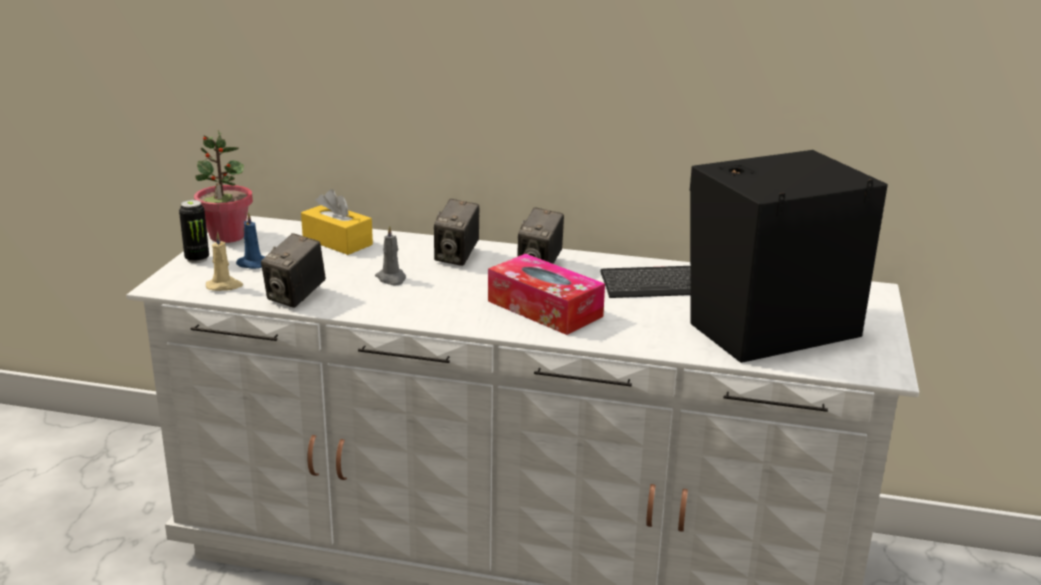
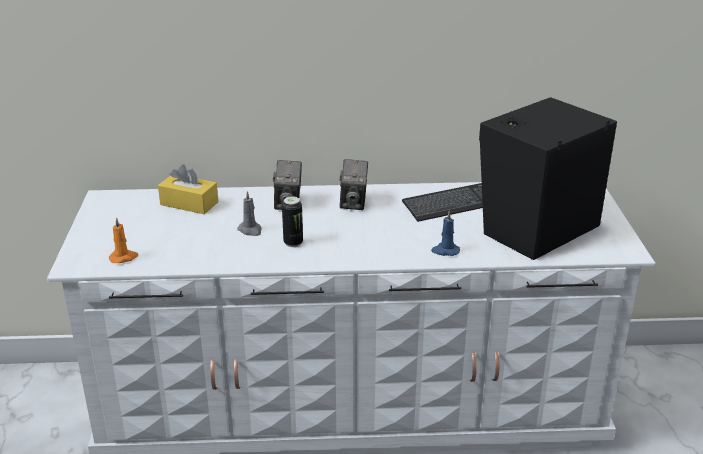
camera: 15 degrees left, 5 degrees up
(197, 259) = (86, 236): can -> can (293, 243)
(224, 286) = (124, 257): beige candle -> orange candle
(227, 236) = (97, 212): potted plant -> none
(251, 264) = (133, 234): blue candle -> blue candle (445, 251)
(296, 297) = (186, 258): camera -> none
(544, 309) = (377, 238): tissue box -> none

